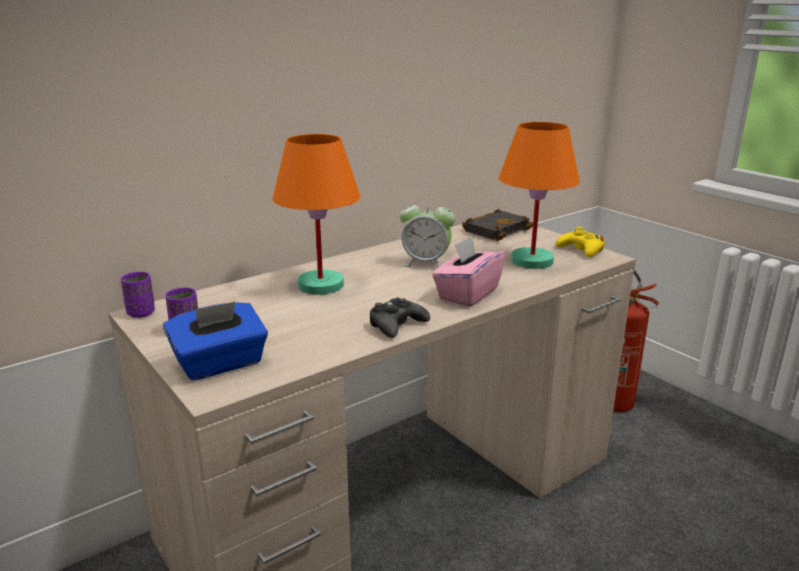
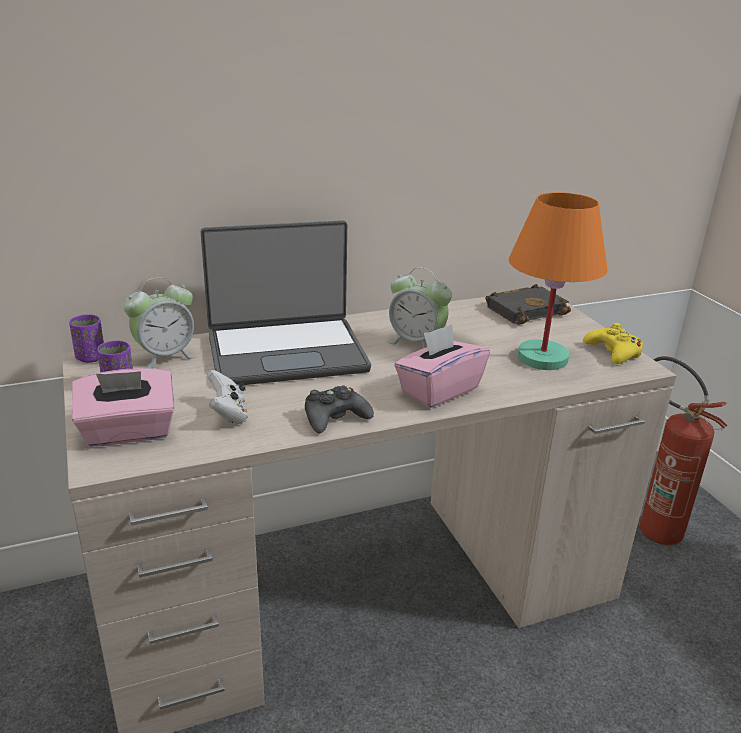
camera: 15 degrees right, 5 degrees up
(213, 302) = (165, 356): none -> alarm clock
(220, 364) = (128, 432): blue tissue box -> pink tissue box
(303, 336) = (229, 414): none -> white game controller
(321, 285) = (286, 352): orange table lamp -> laptop

